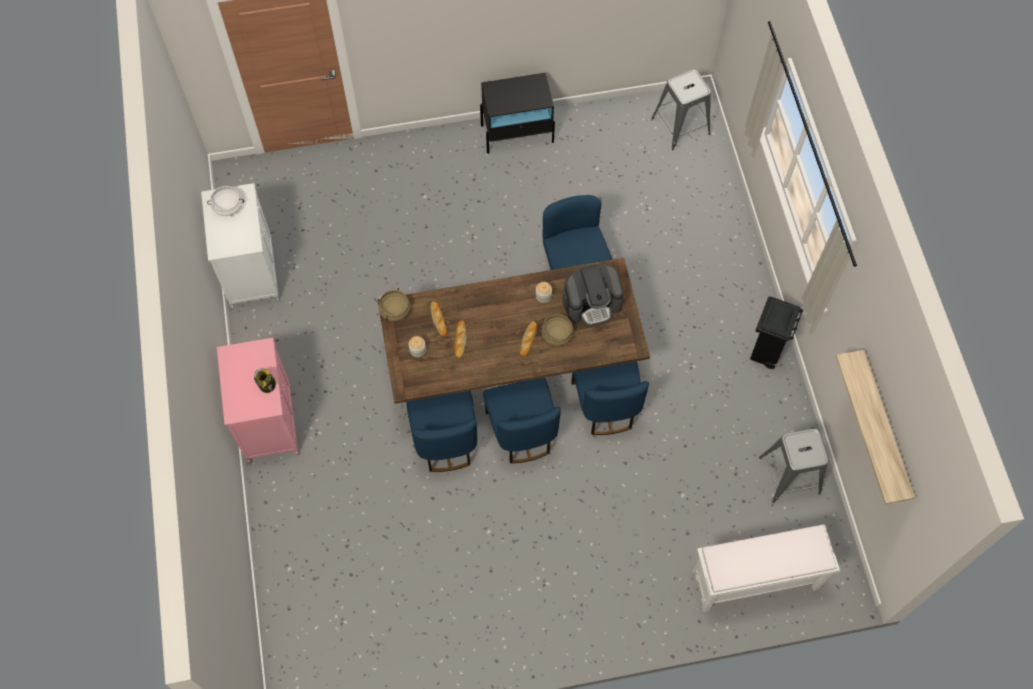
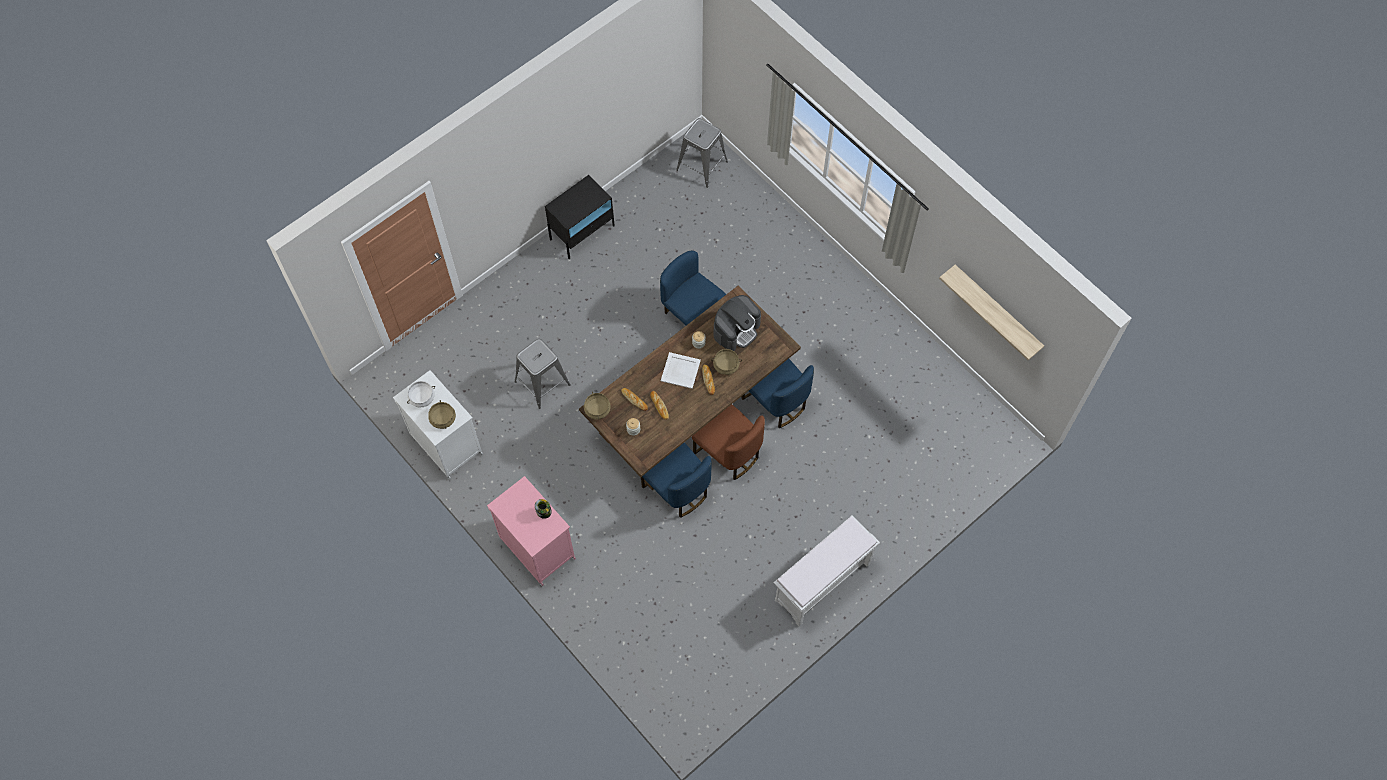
camera: 30 degrees left, 0 degrees up
(233, 238) = (443, 419): none -> beige cooking pot
(505, 315) = (680, 371): none -> white tray
(521, 432) = (728, 453): blue chair -> brown chair
(753, 581) = (952, 468): white bench -> white bench (822, 583)
(765, 353) = (865, 305): black trash can -> none
(789, 475) = (933, 382): grey stool -> grey stool (542, 383)

